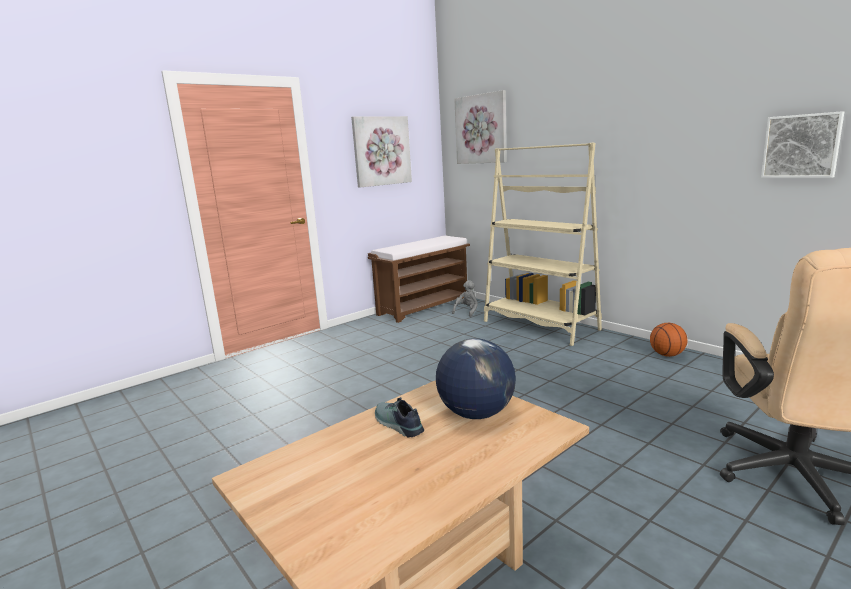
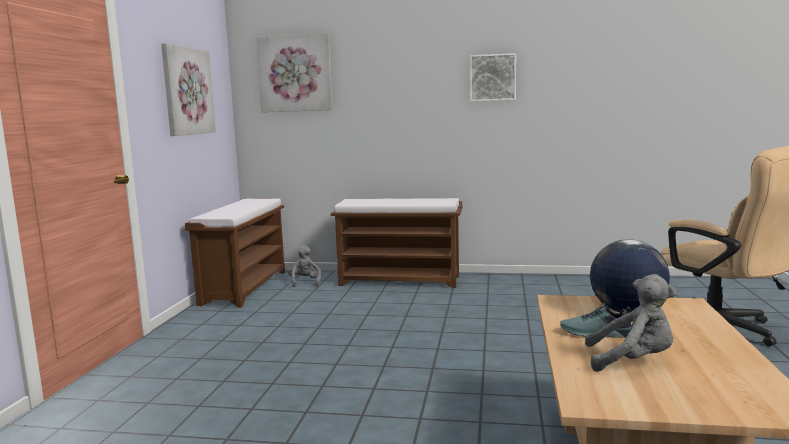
camera: 40 degrees left, 5 degrees down
(356, 460) = (632, 361): none -> grey plush toy
(540, 325) = (401, 280): beige bookcase -> brown bench
(667, 355) = (535, 280): basketball -> none
(801, 146) = (614, 96): picture -> picture (492, 77)

